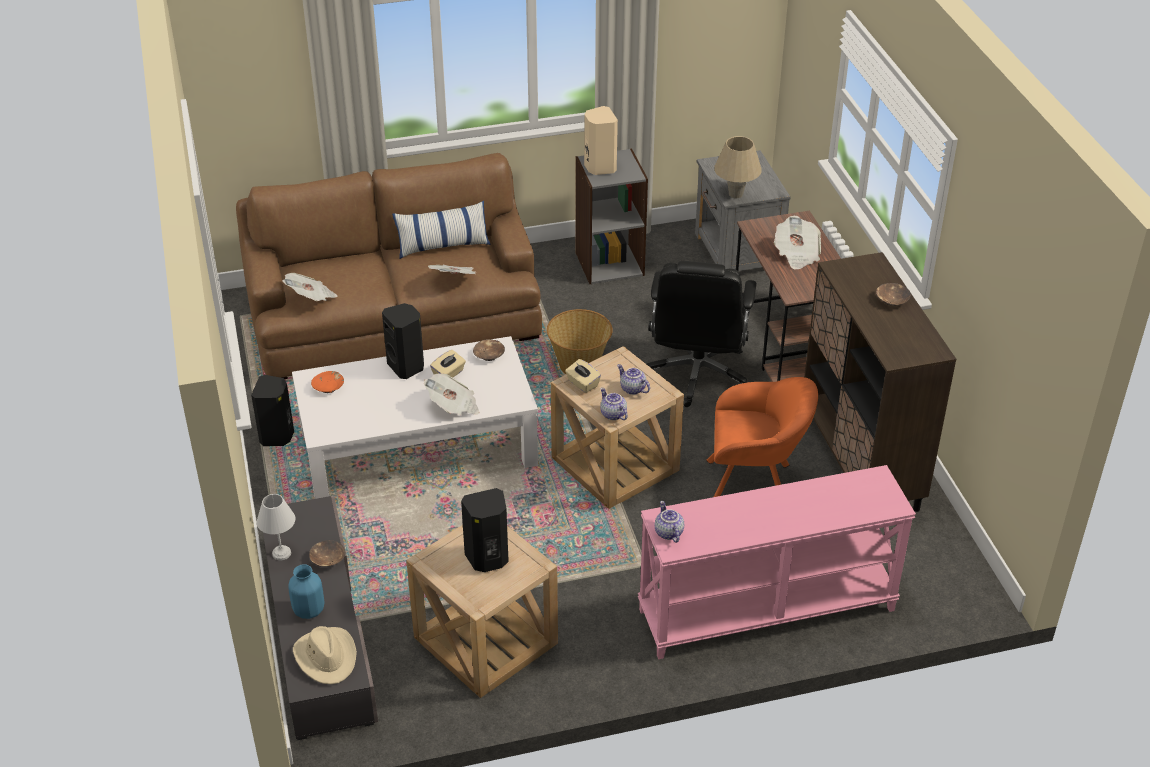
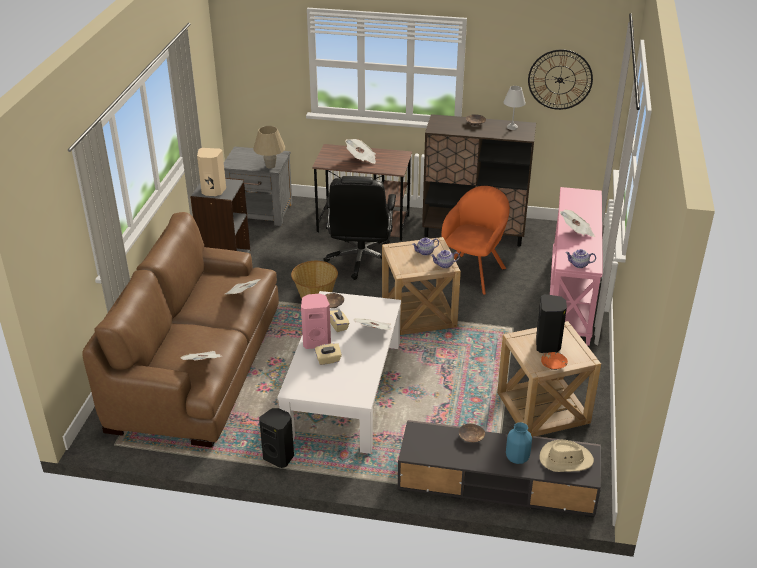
camera: 65 degrees left, 5 degrees down
(282, 553) = (453, 458): white table lamp -> white table lamp (512, 127)
(328, 387) = (310, 383): orange bowl -> orange bowl (553, 365)
(407, 367) = (316, 341): black speaker -> pink speaker
(443, 246) = (198, 290): pillow -> none
(582, 384) = (408, 268): beige tissue box -> beige tissue box (328, 360)
(697, 374) = (361, 260): black office chair -> black office chair turned 60 degrees clockwise
(760, 511) = (576, 232): none -> newspaper
(1014, 319) = (560, 79): none -> wall clock

